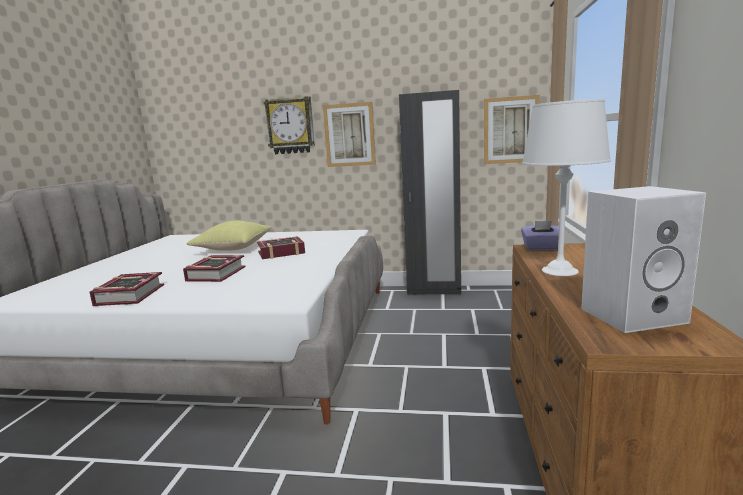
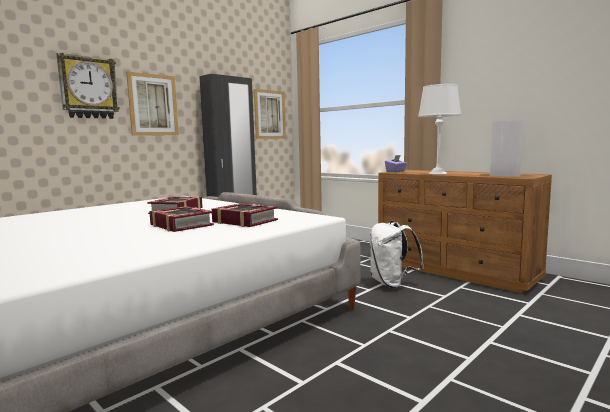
camera: 55 degrees left, 5 degrees down
(129, 295) = (160, 246): book -> book (244, 221)
(233, 248) = (100, 217): yellow pillow -> none
(440, 420) = (392, 284): none -> white backpack

